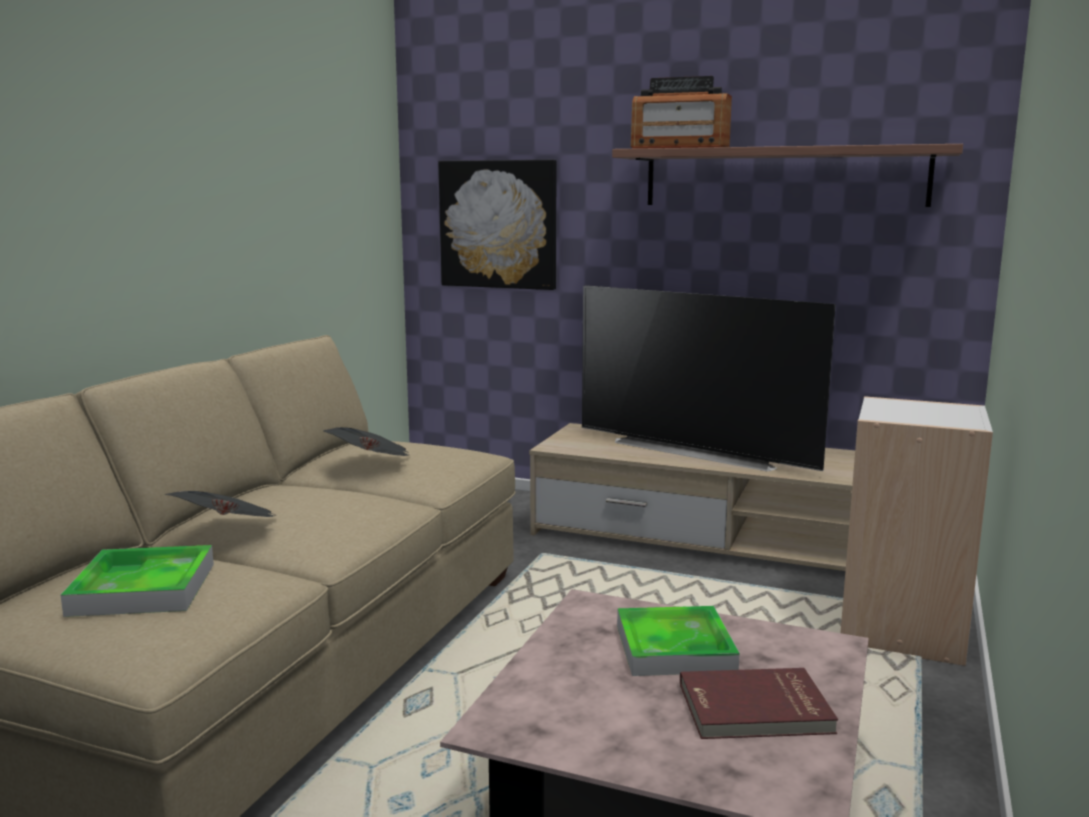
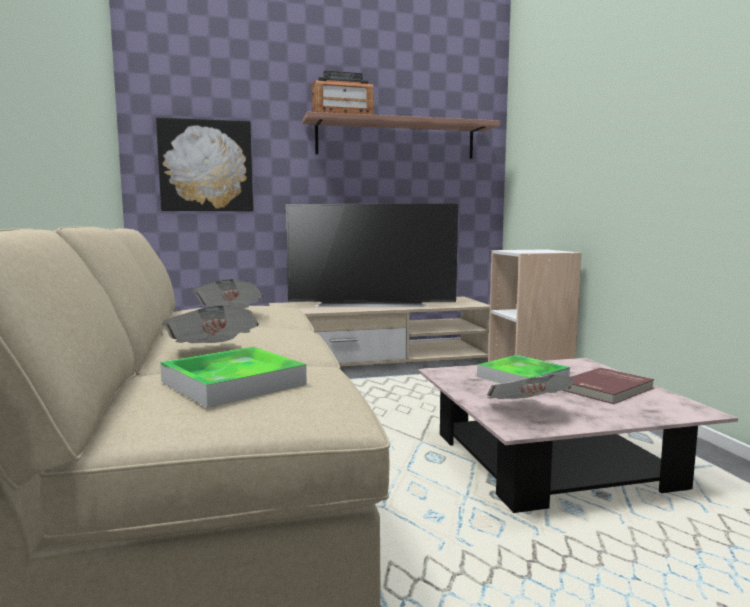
camera: 35 degrees left, 5 degrees down
(557, 708) = (527, 411): none -> newspaper

